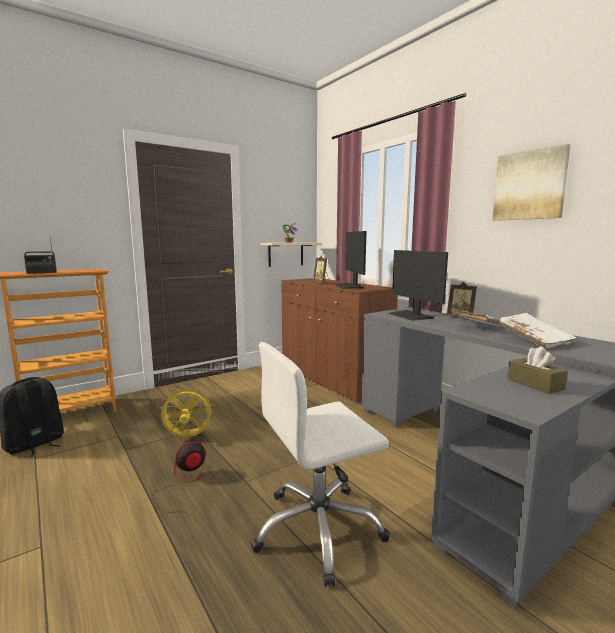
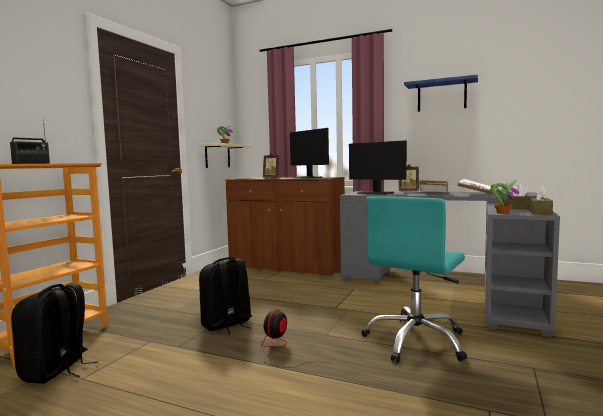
camera: 30 degrees left, 5 degrees down
(188, 437) = (226, 325): yellow fan -> black backpack
(318, 529) = (416, 341): white office chair -> turquoise office chair
(470, 392) = (502, 213): none -> potted plant
(530, 185) = (441, 96): picture -> blue shelf
(532, 406) = (540, 212): none -> brown tissue box

